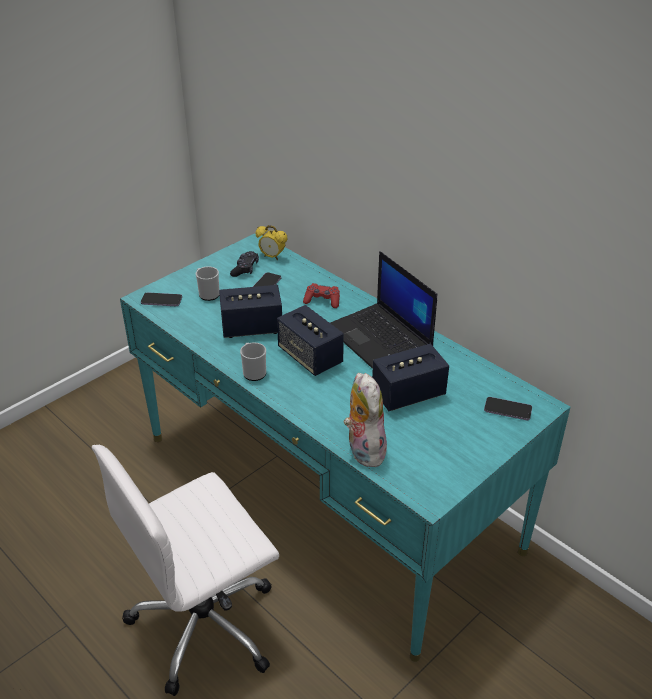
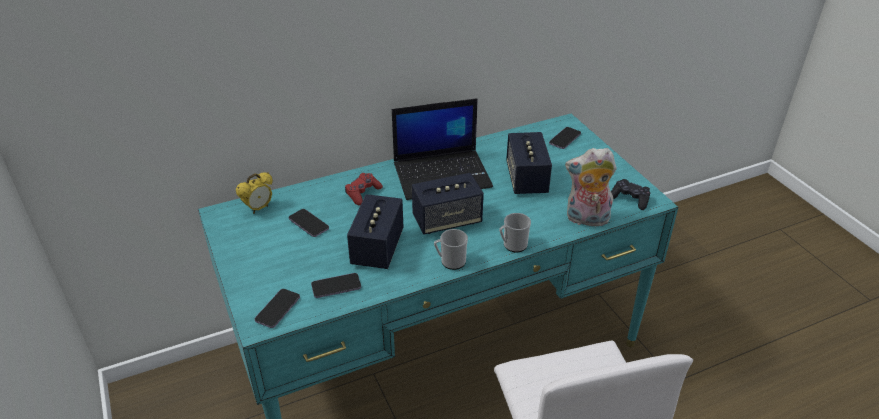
camera: 70 degrees left, 0 degrees up
(196, 320) = (336, 286): none -> phone
(207, 293) = (291, 269): mug -> mug (512, 245)
(245, 269) = (265, 232): black game controller -> black game controller (630, 199)

